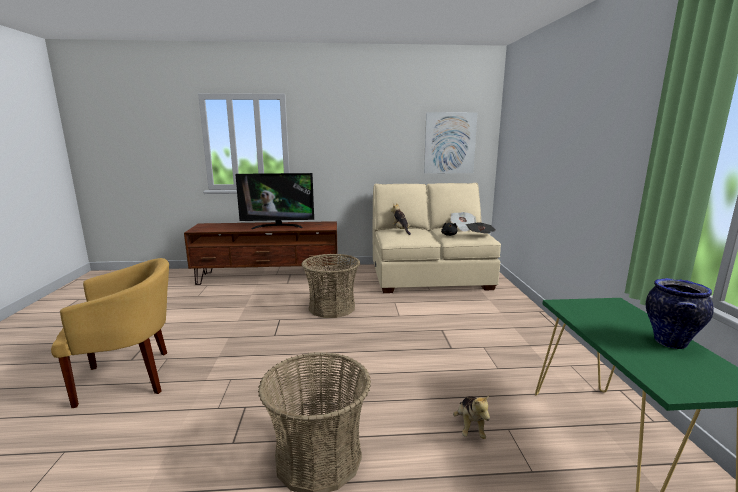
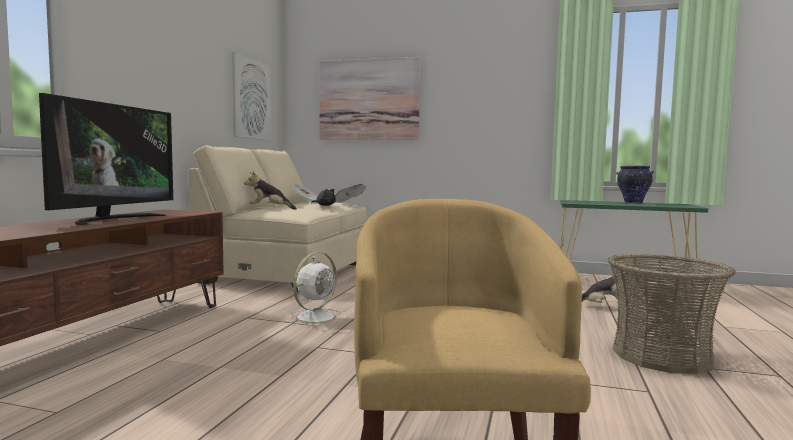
camera: 70 degrees left, 10 degrees down
(332, 307) = (317, 317): basket -> white fan
(532, 140) = (368, 99): none -> picture

